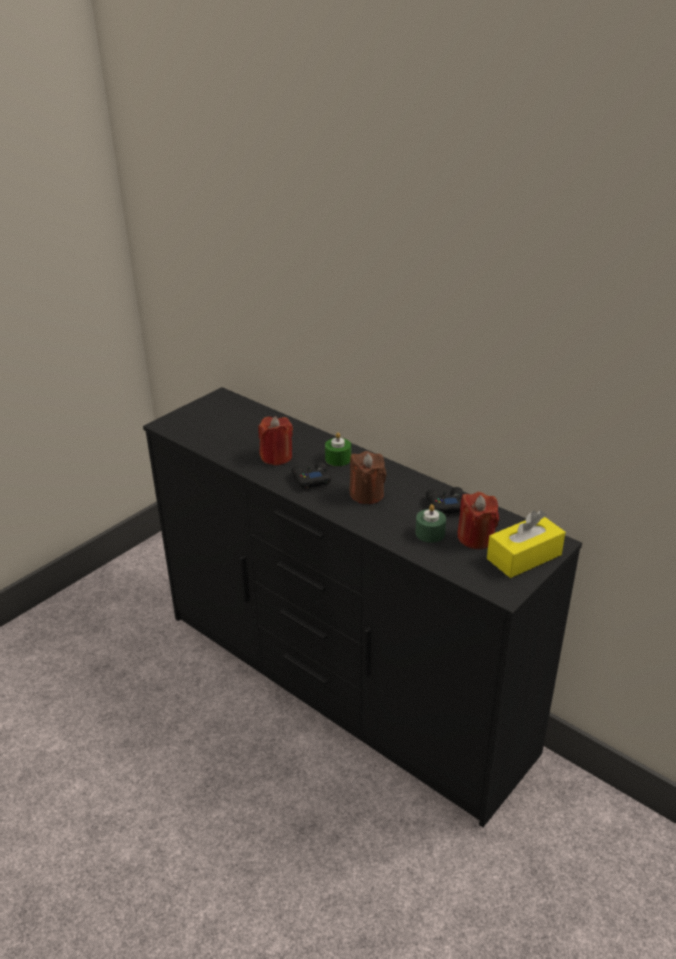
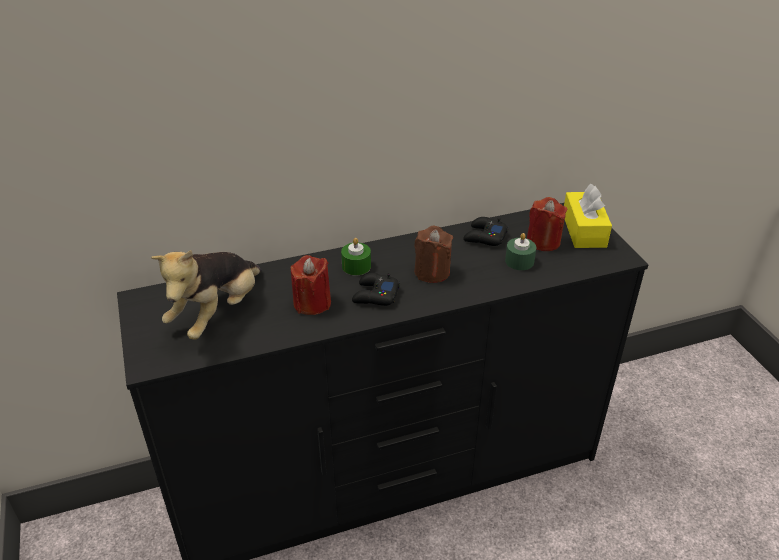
camera: 60 degrees left, 5 degrees up
(232, 427) = (217, 313): none -> plush toy

